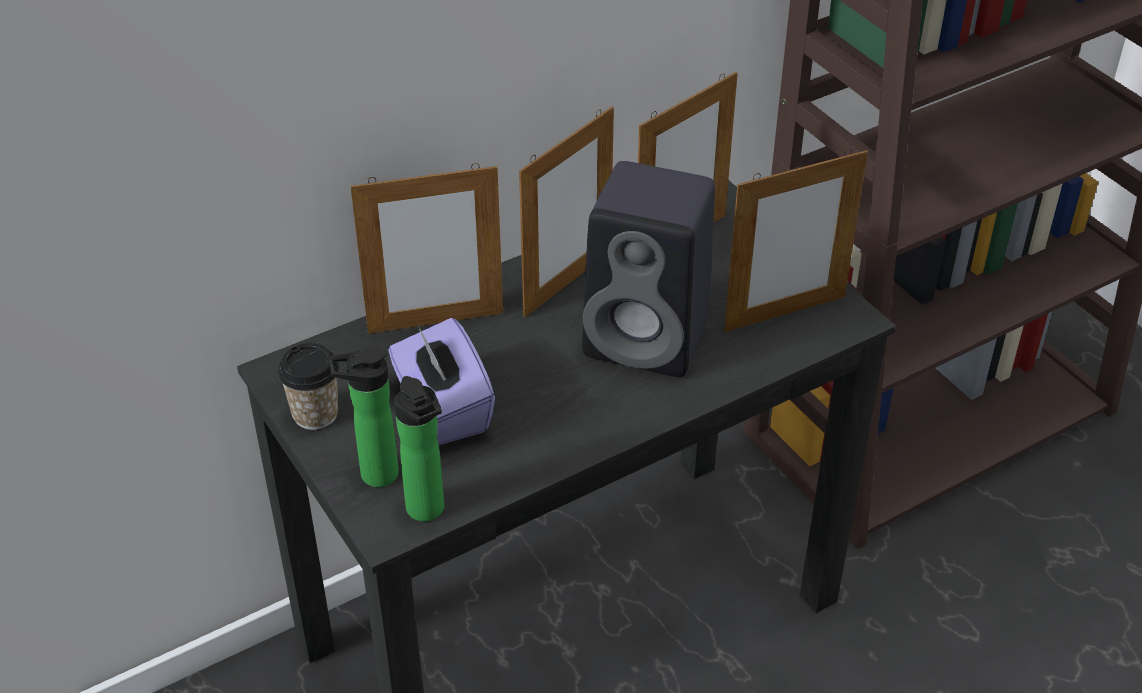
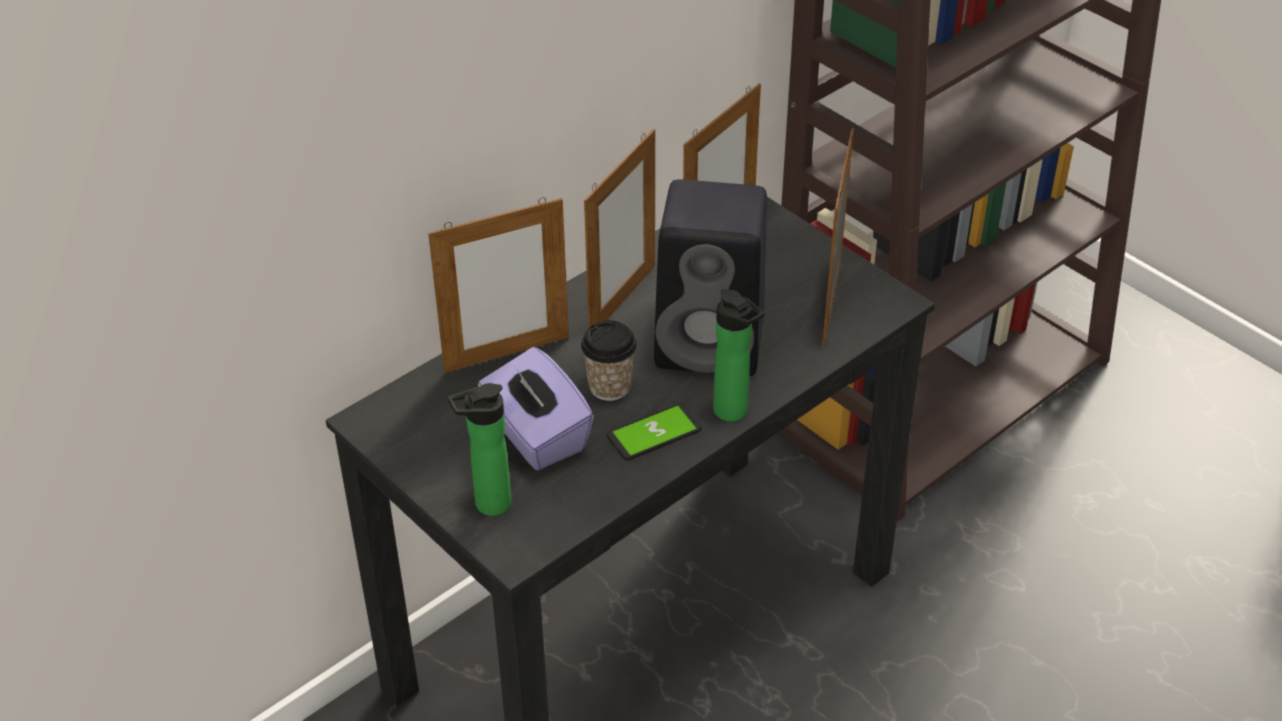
camera: 10 degrees left, 0 degrees up
(315, 414) = (415, 455): cup -> cup (609, 386)
(428, 512) = (549, 531): bottle -> bottle (734, 413)
(564, 424) = (654, 433): none -> phone
(785, 313) = (831, 304): picture frame -> picture frame turned 135 degrees clockwise

